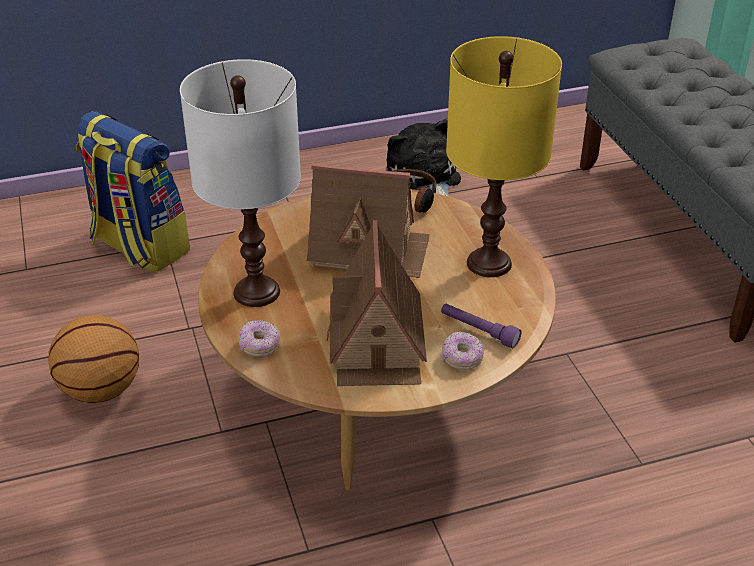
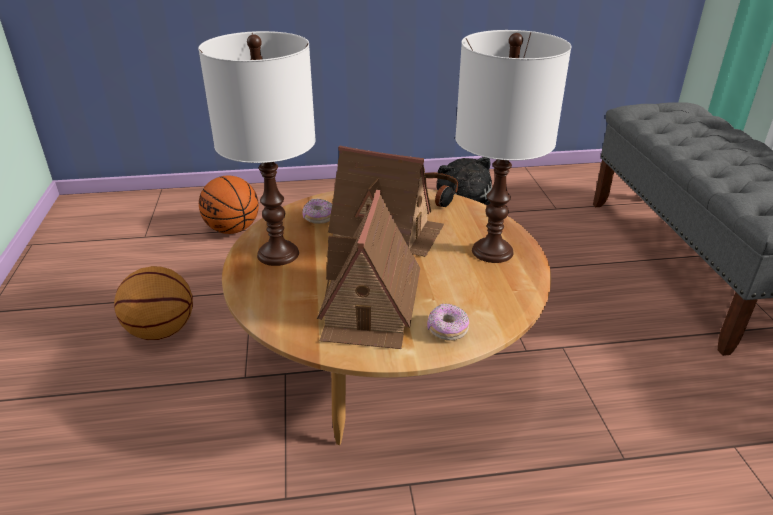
camera: 10 degrees right, 5 degrees down
(138, 247) = (232, 229): backpack -> basketball
(259, 346) = (262, 298): donut -> donut (318, 218)
(478, 331) = (469, 307): purple flashlight -> none
(488, 263) = (491, 251): yellow table lamp -> white table lamp

